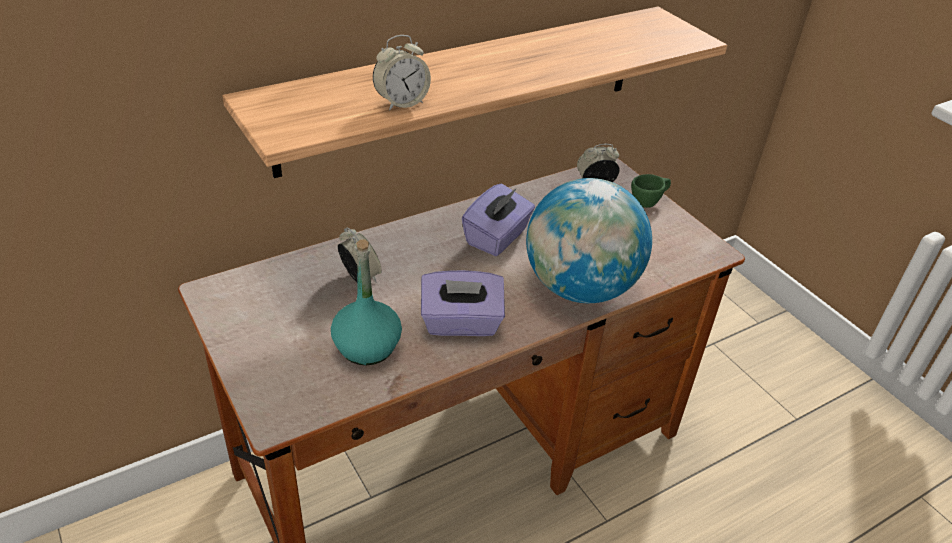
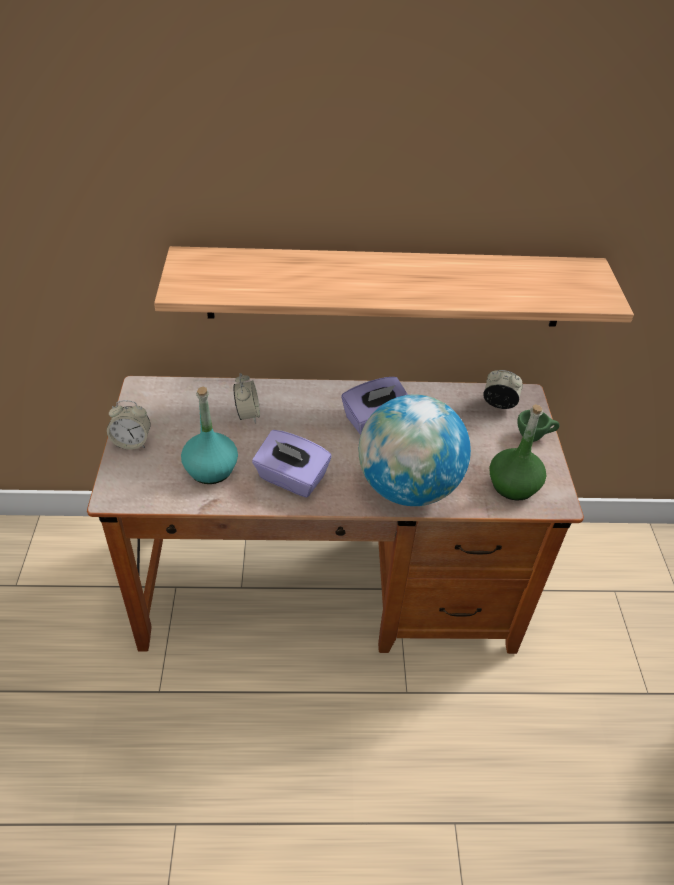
camera: 30 degrees right, 5 degrees up
(401, 103) = (286, 289): alarm clock -> alarm clock (132, 442)
(667, 250) = (513, 485): none -> green bottle

